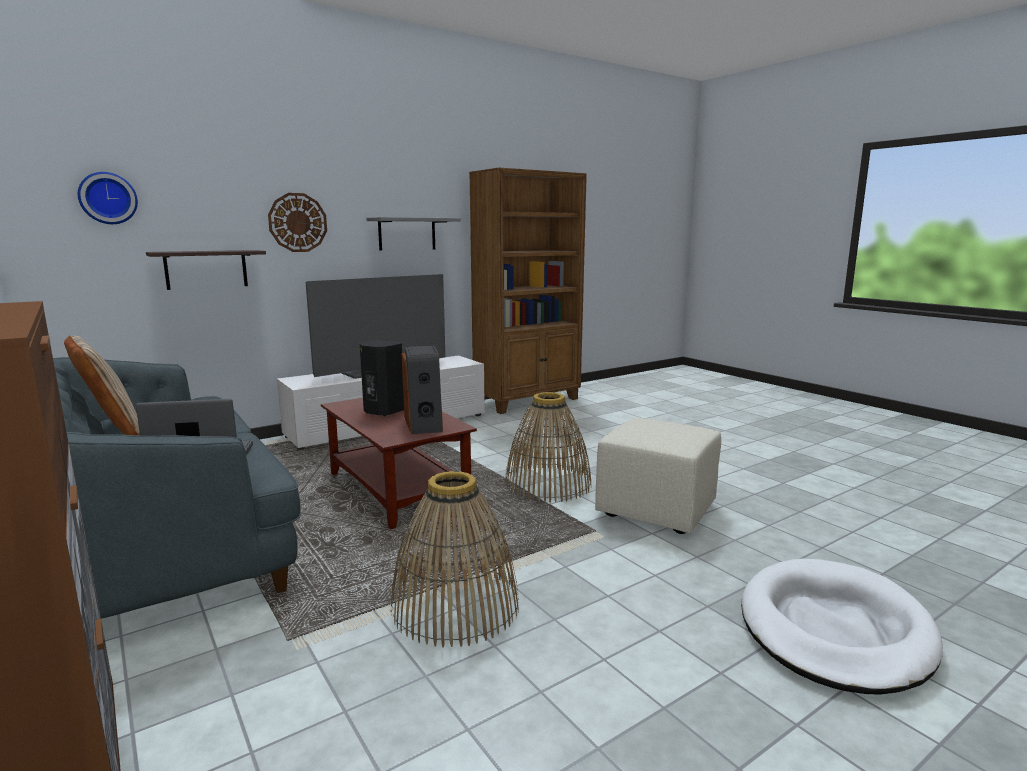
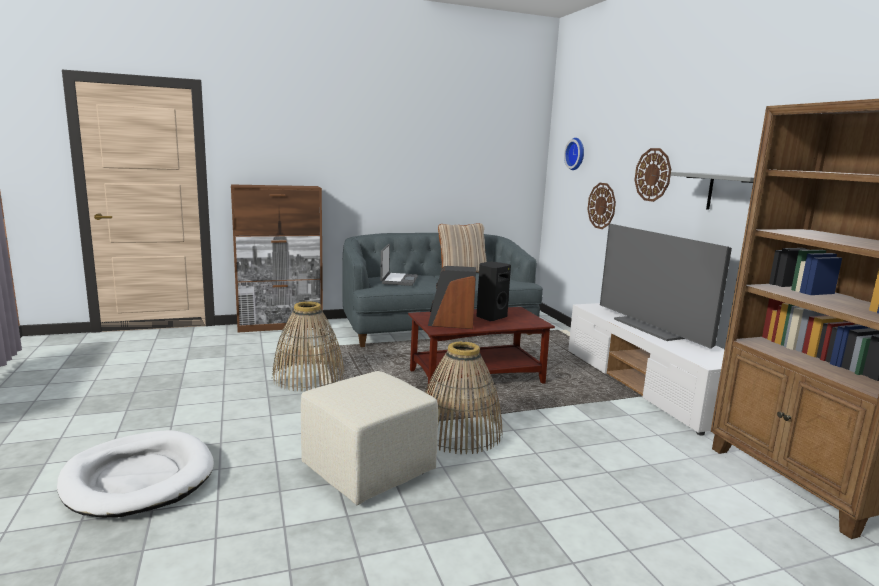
camera: 105 degrees right, 0 degrees up
(206, 269) = (601, 205): shelf -> wall clock

